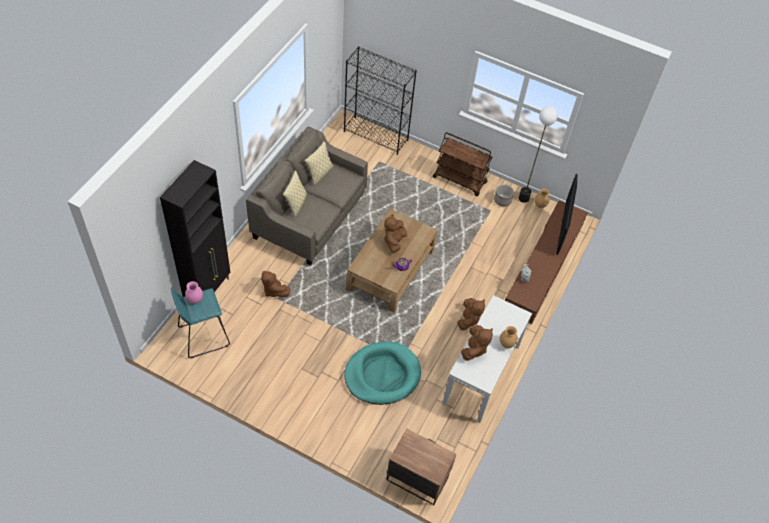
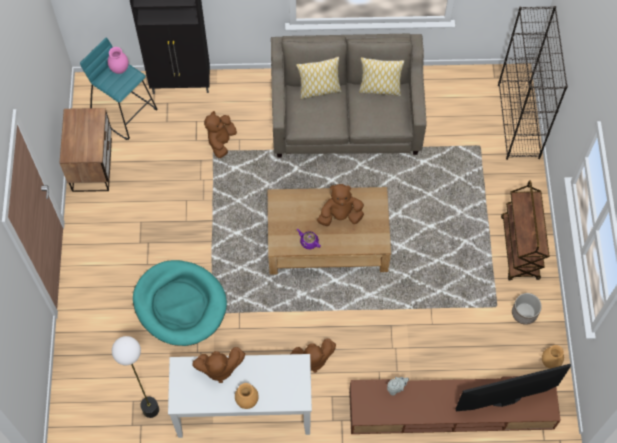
camera: 65 degrees right, 10 degrees up
(417, 477) = (74, 403): nightstand -> nightstand (93, 164)
(523, 198) = (547, 336): floor lamp -> floor lamp (150, 409)

